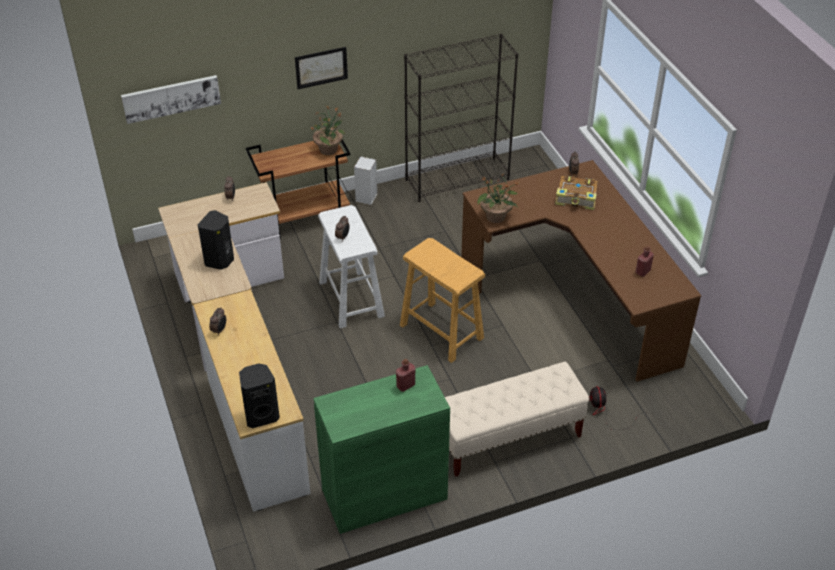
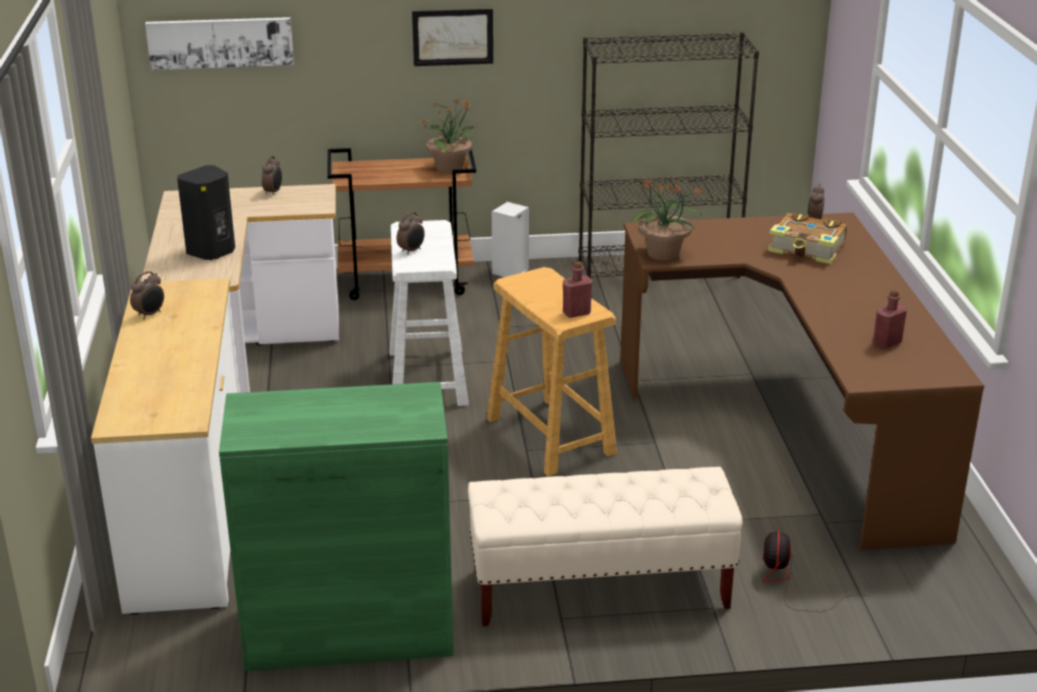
camera: 15 degrees right, 15 degrees down
(261, 415) = (142, 417): black speaker -> none
(405, 385) = (388, 400): red bottle -> red bottle (576, 313)

